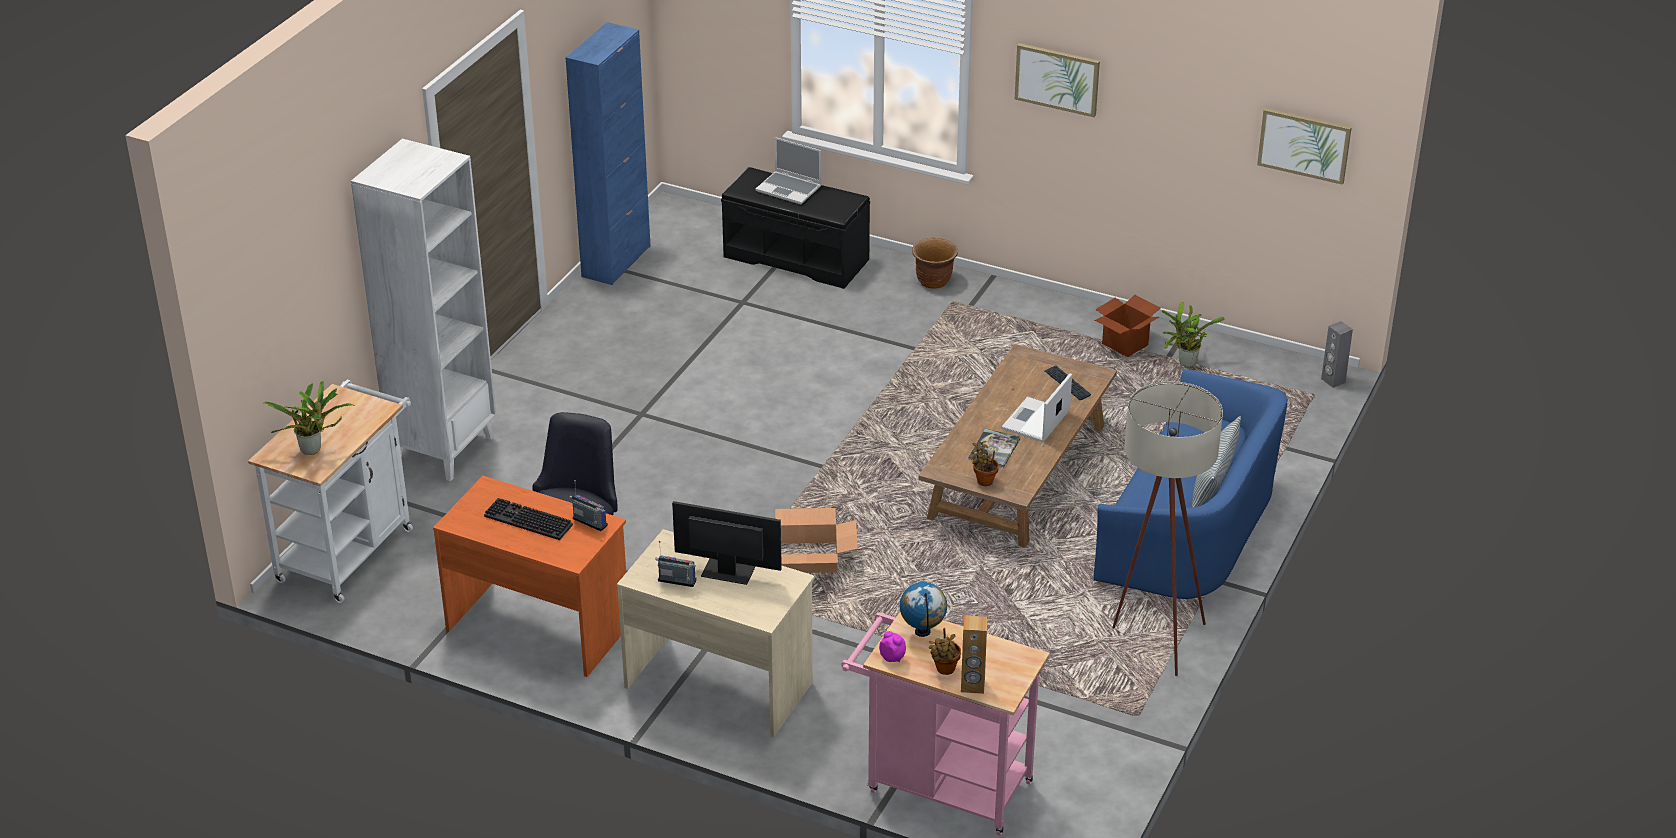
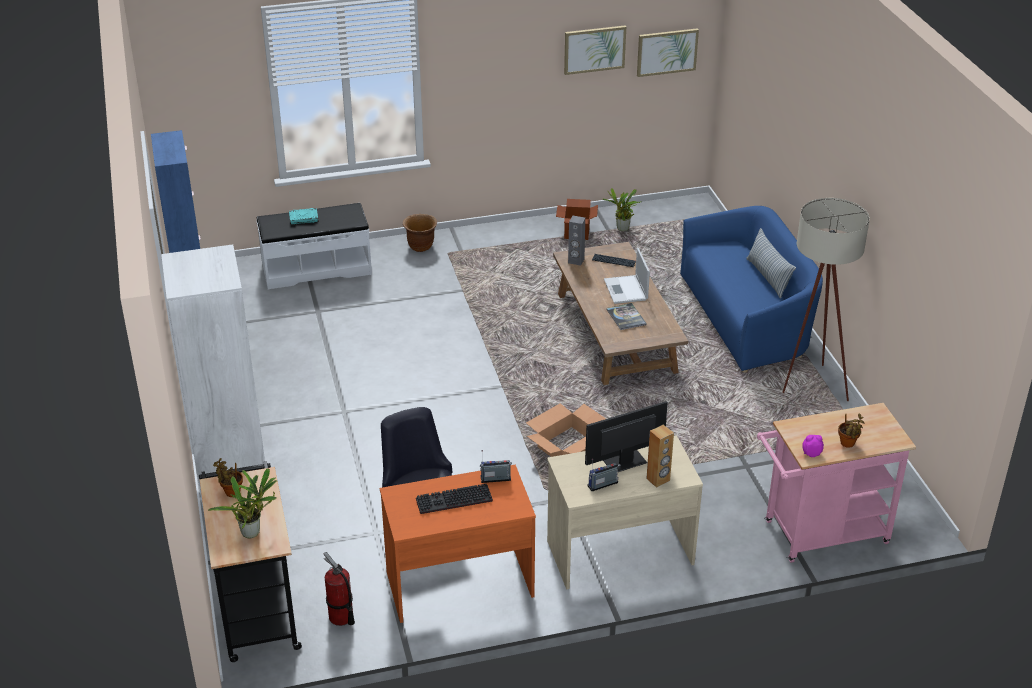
camera: 40 degrees left, 0 degrees up
(350, 549) = (257, 608): white cart -> black cart
(405, 596) = (341, 617): none -> fire extinguisher
(790, 189) = (304, 218): laptop -> turquoise book
(796, 257) = (316, 269): black bench -> white bench
(923, 632) = (805, 429): globe -> none
(972, 686) = (875, 444): brown speaker -> brown speaker (658, 480)
(984, 480) = (645, 338): potted plant -> potted plant (231, 492)
(1057, 79) = (488, 64): picture -> picture (594, 49)
(1332, 380) = (706, 204): grey speaker -> grey speaker (576, 261)

